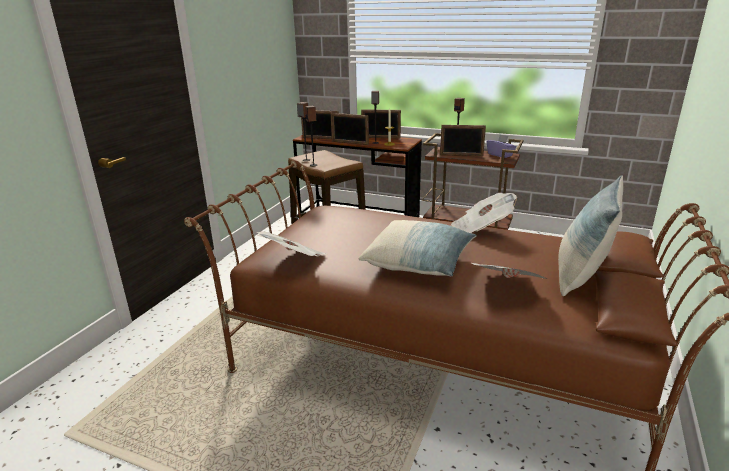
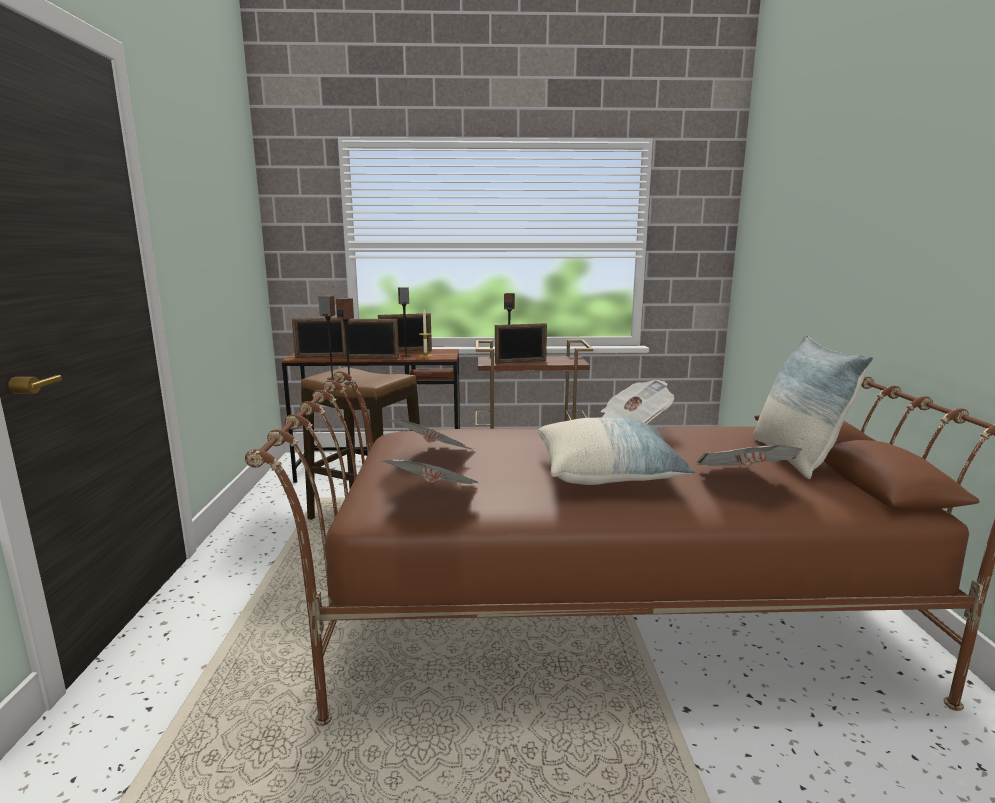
camera: 25 degrees left, 10 degrees down
(323, 230) = (434, 457): none -> newspaper
(500, 155) = (563, 358): purple tissue box -> none

